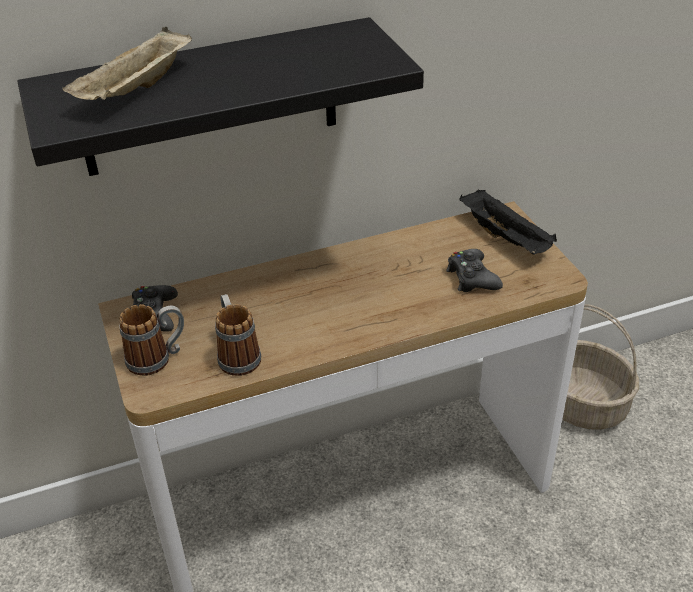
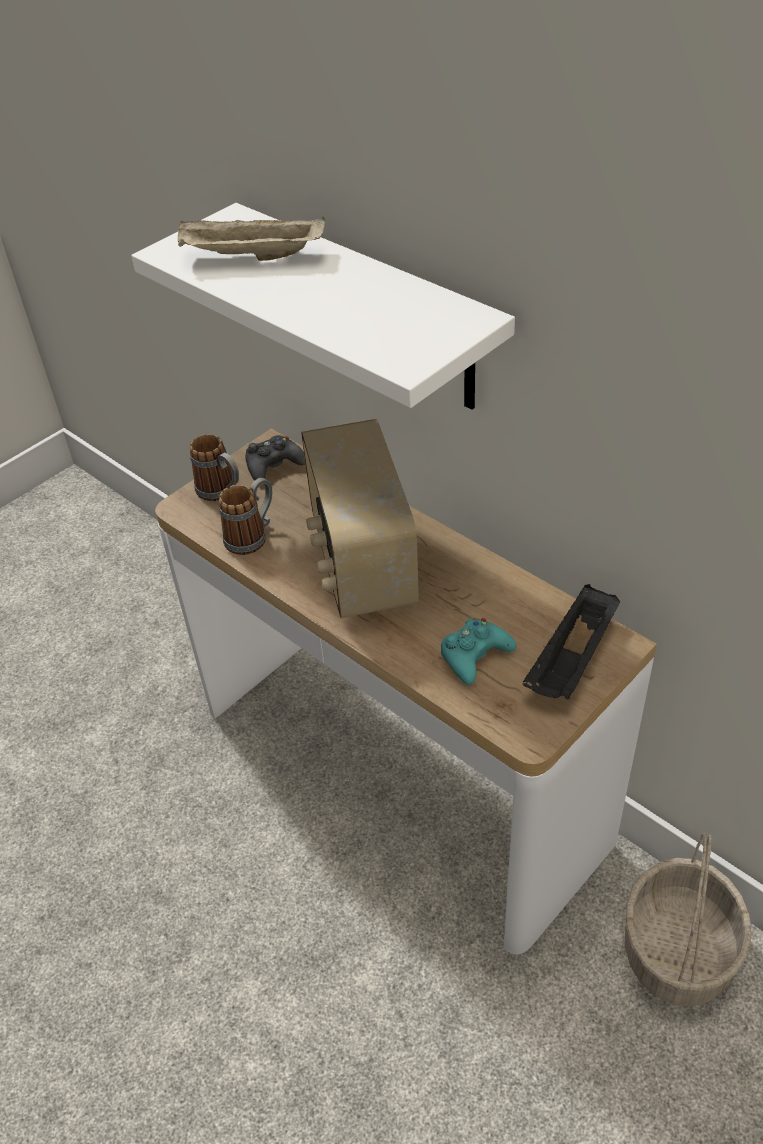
camera: 65 degrees right, 5 degrees up
(209, 99) = (366, 308): black shelf -> white shelf
(328, 302) = (360, 563): none -> radio
(472, 278) = (474, 655): black game controller -> turquoise game controller

